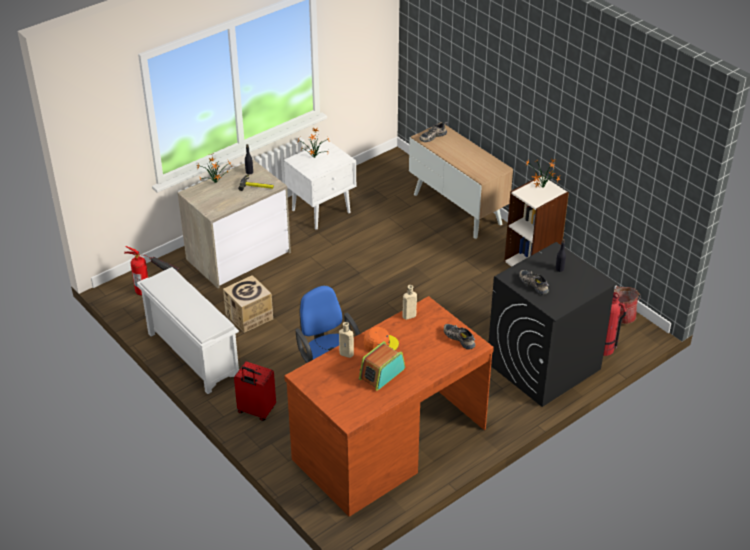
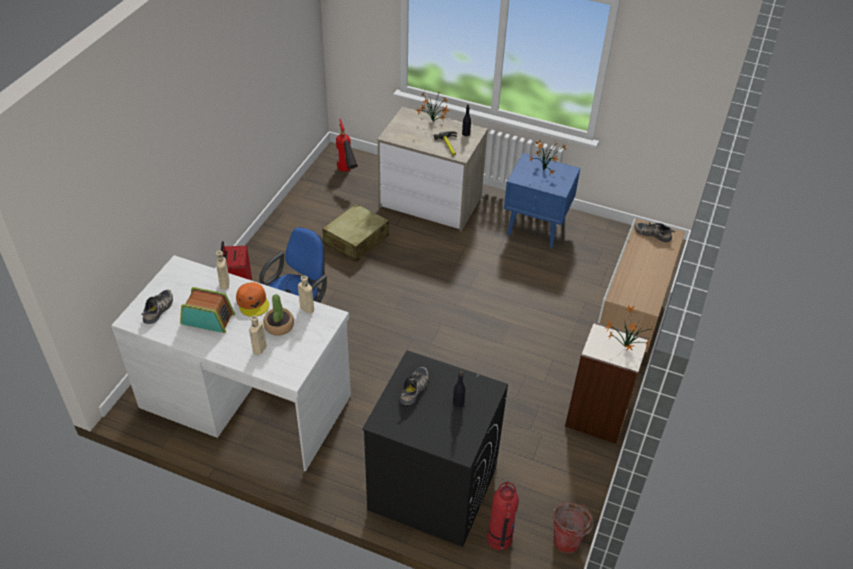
camera: 60 degrees right, 5 degrees up
(192, 354) = (285, 226): white shoe rack -> none
(249, 316) = (356, 240): cardboard box -> beige suitcase
(322, 211) = (537, 228): white nightstand -> blue nightstand
(388, 443) = (246, 400): brown desk -> white desk
(418, 336) = (279, 326): none -> potted plant
(435, 353) = (260, 347): none -> beige bottle
(460, 338) = (294, 359): shoe -> shoe (159, 310)

